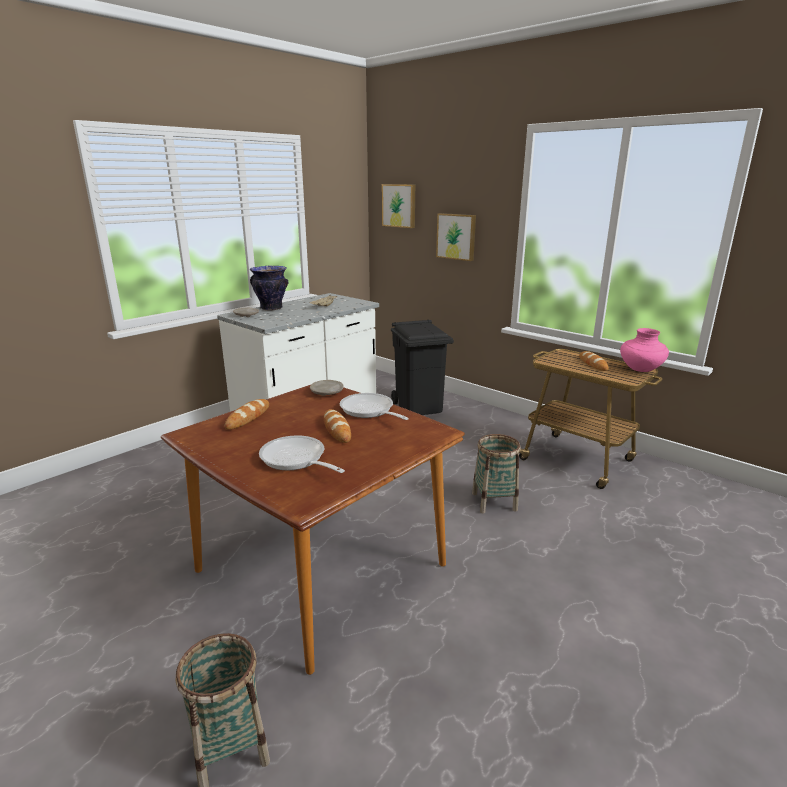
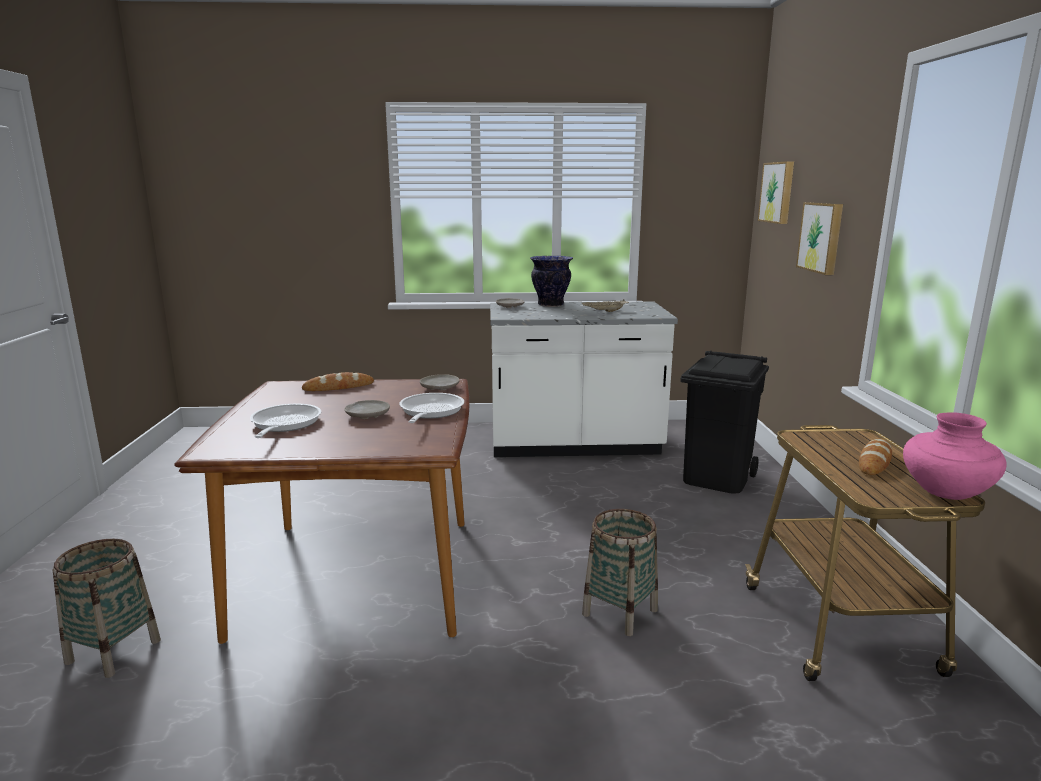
camera: 45 degrees right, 5 degrees down
(337, 429) = (367, 416): bread -> beige plate

